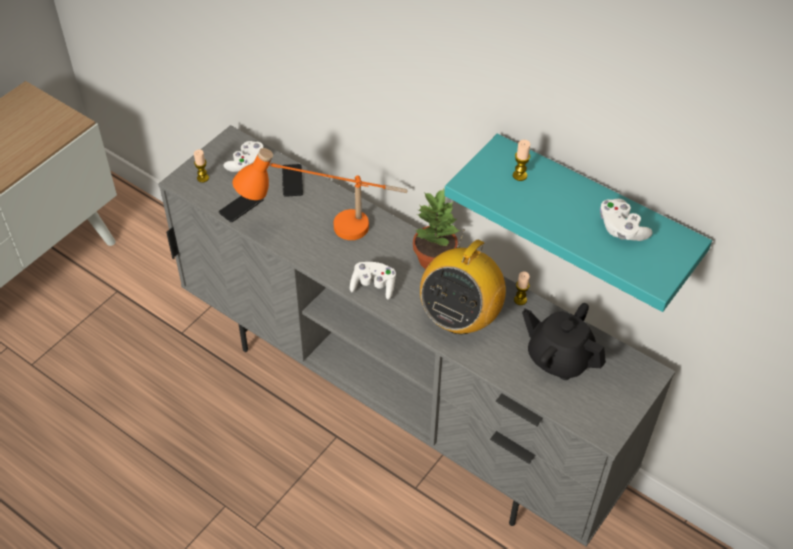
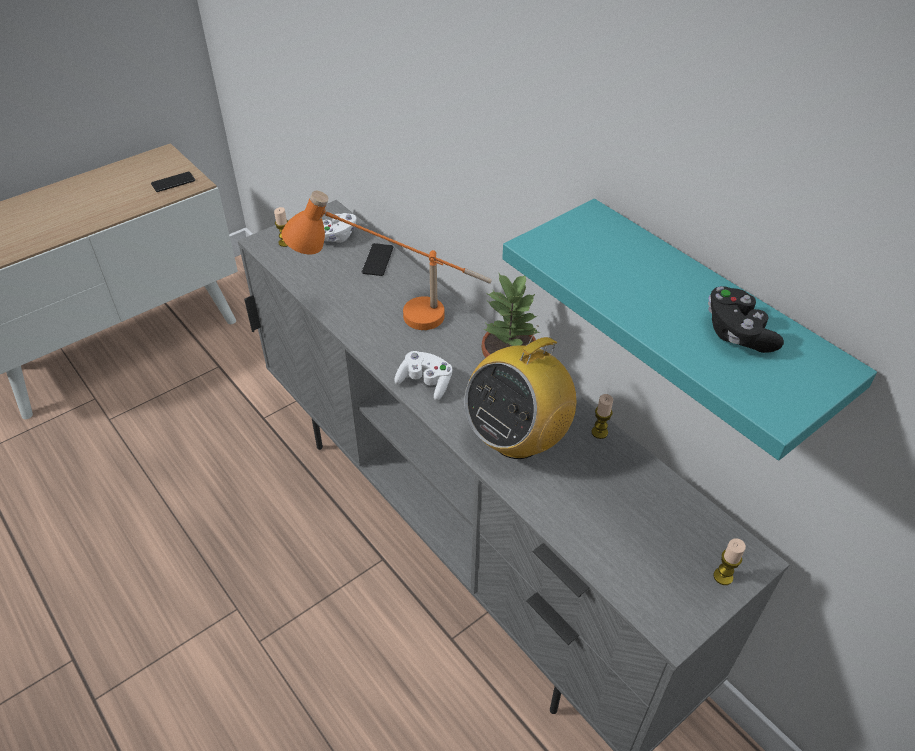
camera: 15 degrees right, 5 degrees down
(241, 206) = (312, 275): phone -> phone (173, 182)
(519, 175) = (608, 247): candle -> candle (723, 576)
(559, 358) = (631, 513): black teapot -> none
(621, 229) = (737, 333): white game controller -> black game controller

